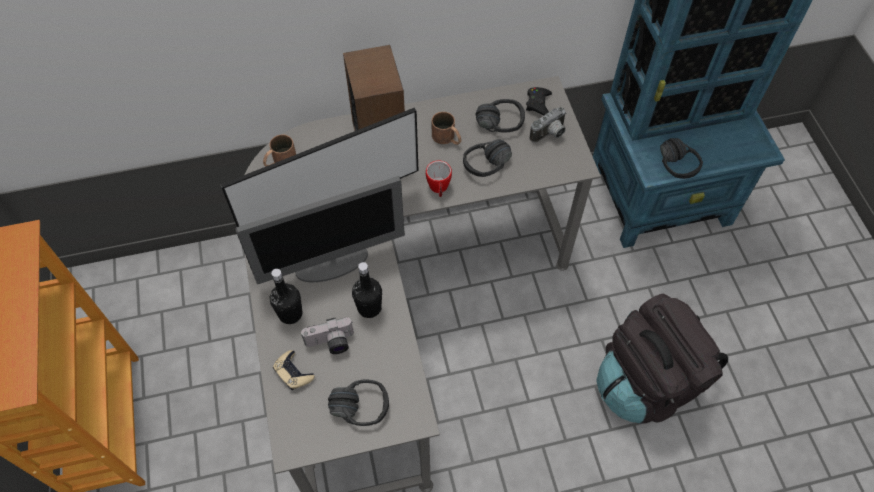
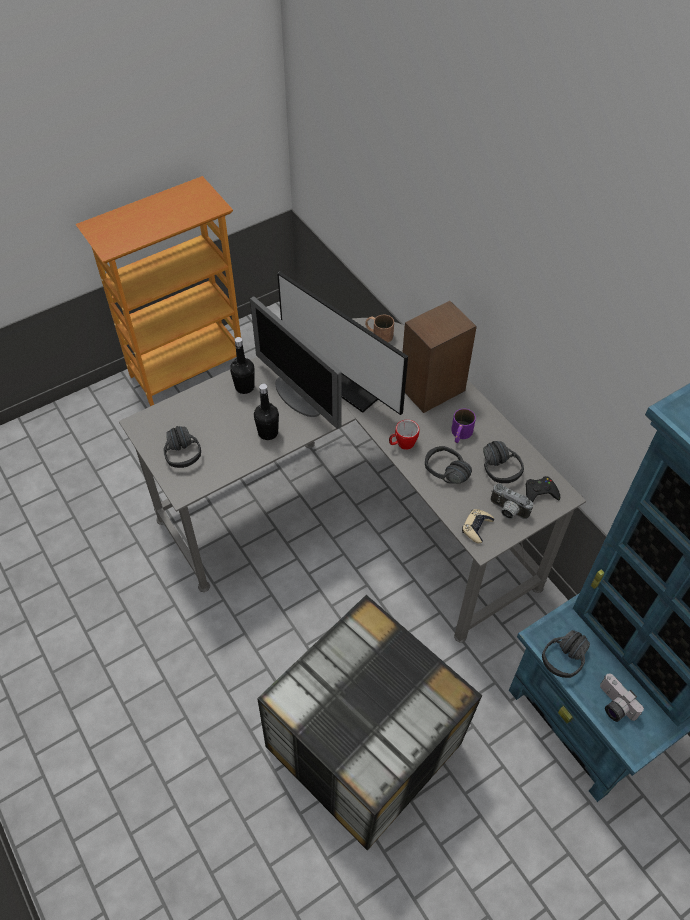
camera: 70 degrees right, 5 degrees down
(293, 372) = (197, 405): beige game controller -> beige game controller (476, 527)
(330, 343) = (228, 419): camera -> camera (613, 705)
(447, 138) = (460, 434): brown mug -> purple mug
(647, 383) = (363, 748): black backpack -> storage box

